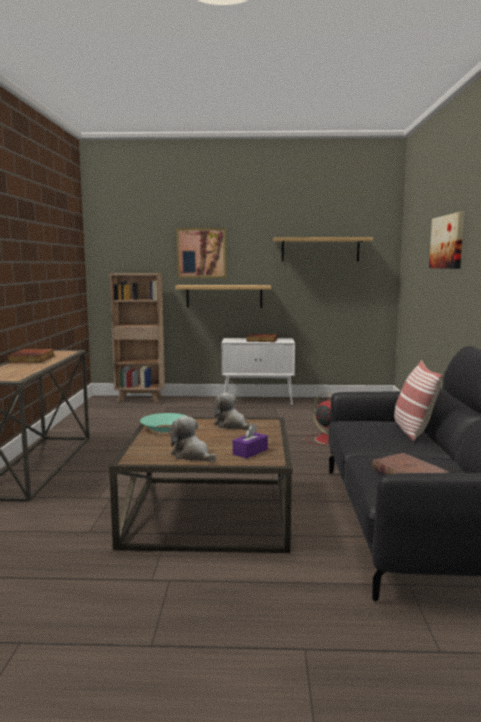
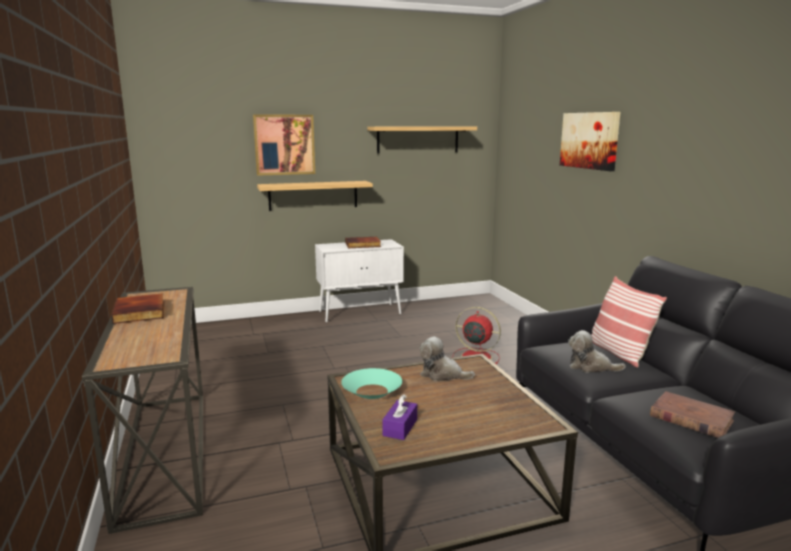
camera: 20 degrees left, 5 degrees up
(140, 400) = (221, 327): brown bookcase -> none
(192, 455) = (451, 432): plush toy -> plush toy (590, 367)
(250, 452) = (507, 413): purple tissue box -> purple tissue box (400, 427)

